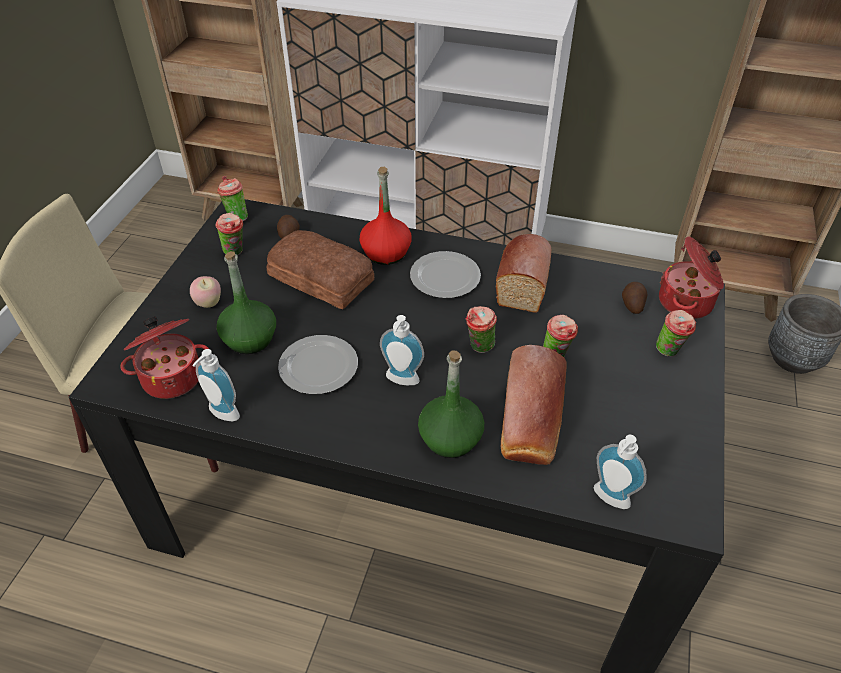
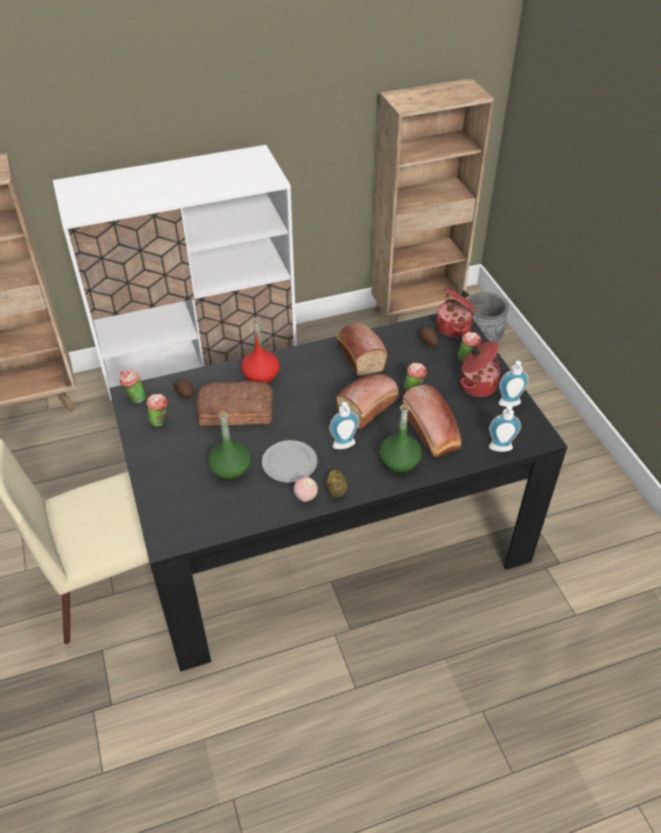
camera: 35 degrees left, 0 degrees up
(172, 376) = (205, 515): cooking pot -> cooking pot (477, 384)
(209, 303) = (179, 462): apple -> apple (305, 497)
(221, 415) = (260, 519): soap dispenser -> soap dispenser (510, 405)
(340, 429) = (337, 489): none -> potato
(444, 276) = (311, 374): plate -> none
(479, 348) = (369, 406): cup -> bread

